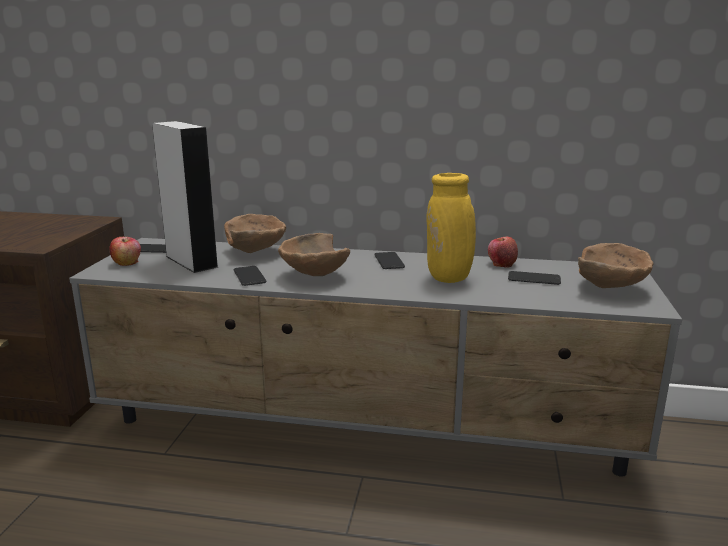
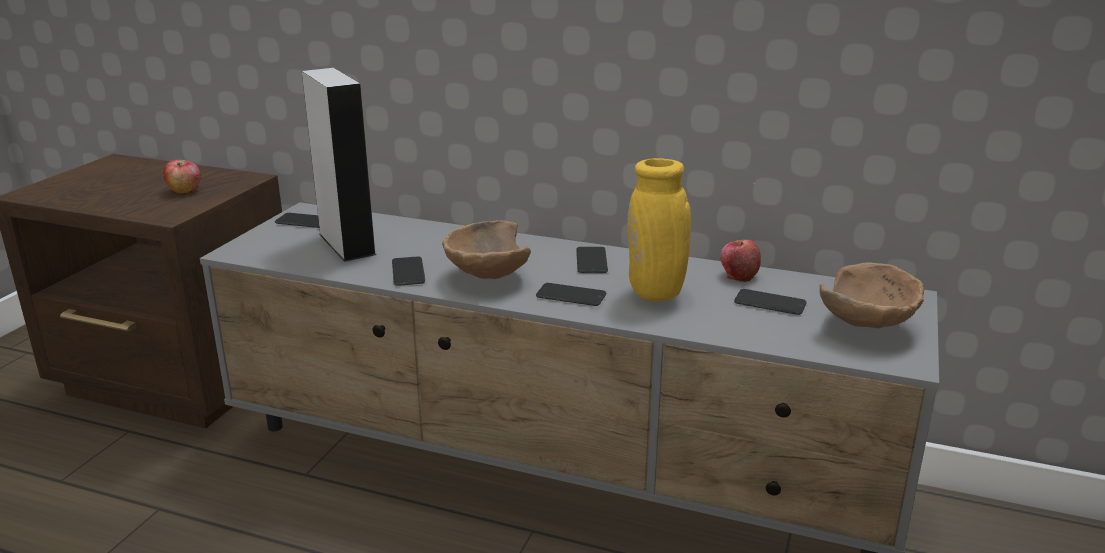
camera: 10 degrees right, 5 degrees up
(127, 263) = (271, 241): apple -> apple (185, 190)
(257, 252) = (431, 234): brown bowl -> none
(385, 283) = (571, 296): none -> phone

